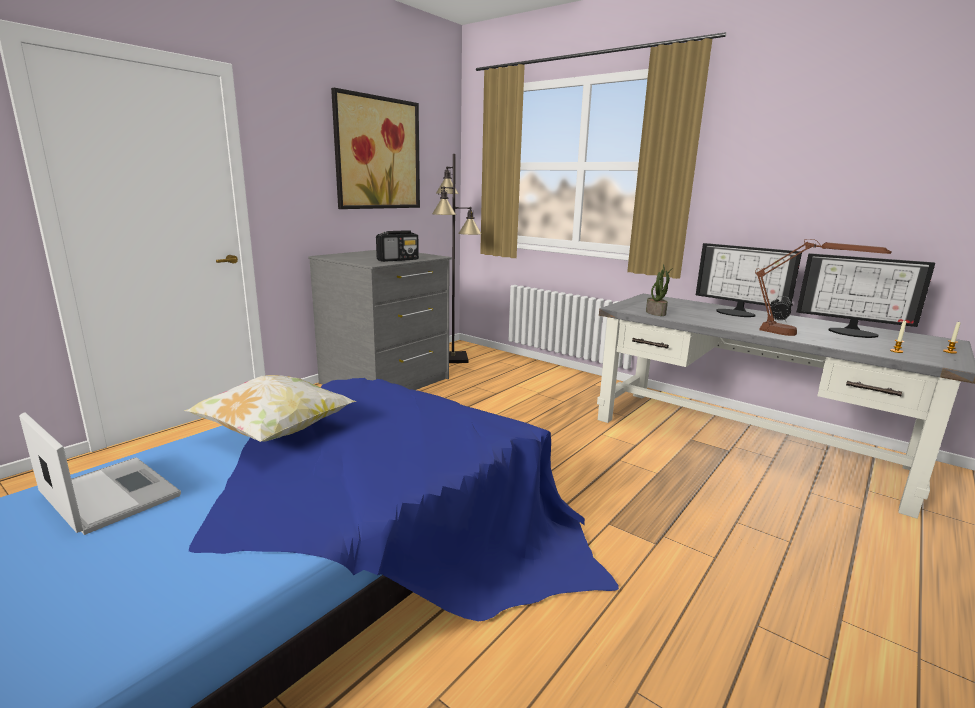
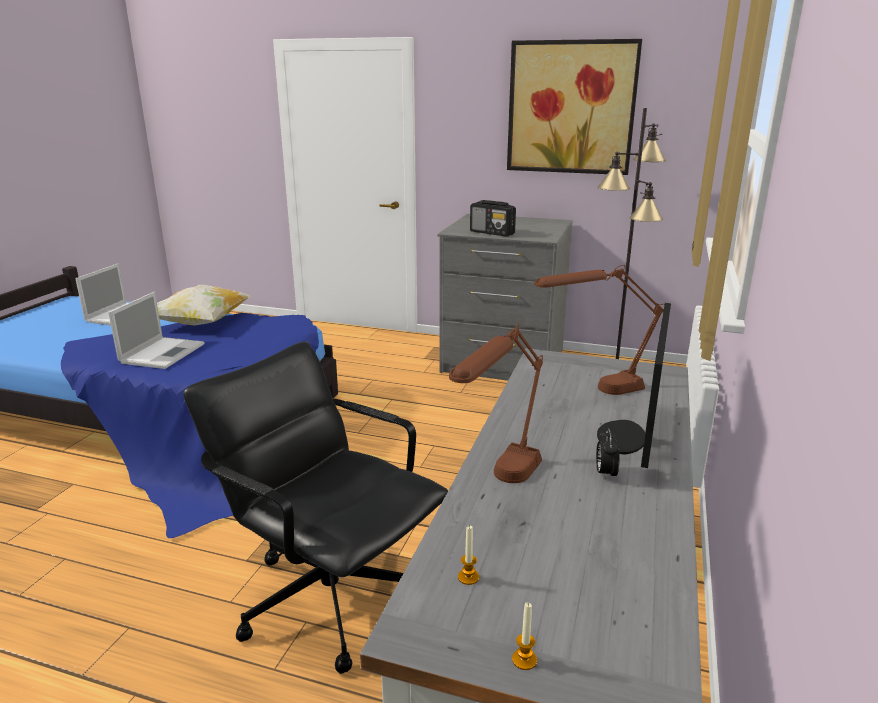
camera: 70 degrees right, 5 degrees up
(379, 456) = (163, 353): none -> laptop
(656, 313) = (539, 380): potted plant -> none
(676, 308) = (594, 392): none -> brown table lamp
(706, 507) = (330, 597): none -> black office chair
(853, 332) = (597, 550): monitor -> none

